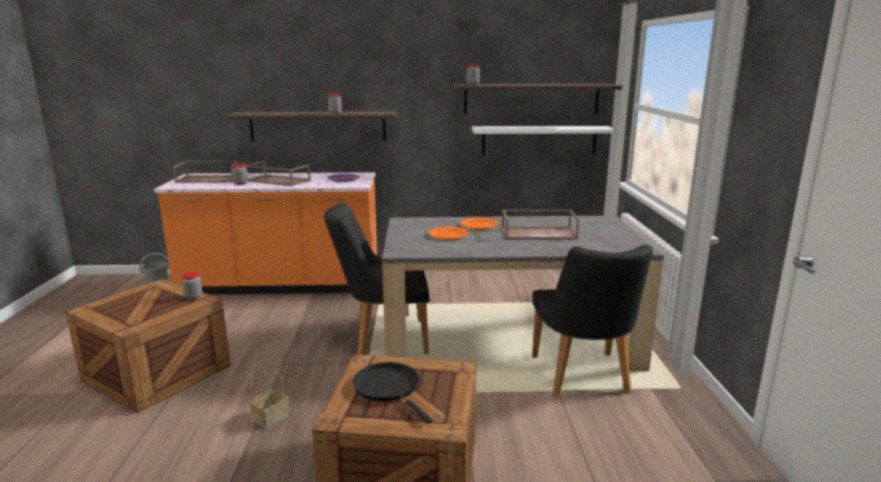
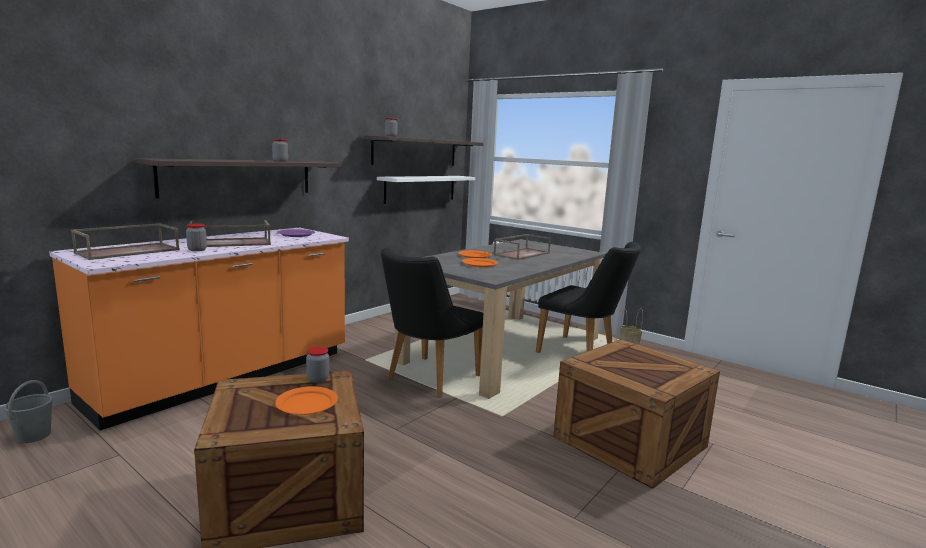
camera: 50 degrees left, 5 degrees down
(150, 309) = (306, 403): none -> orange plate
(271, 417) = (481, 462): basket -> basket (628, 341)
(389, 388) = (629, 367): black frying pan -> none

